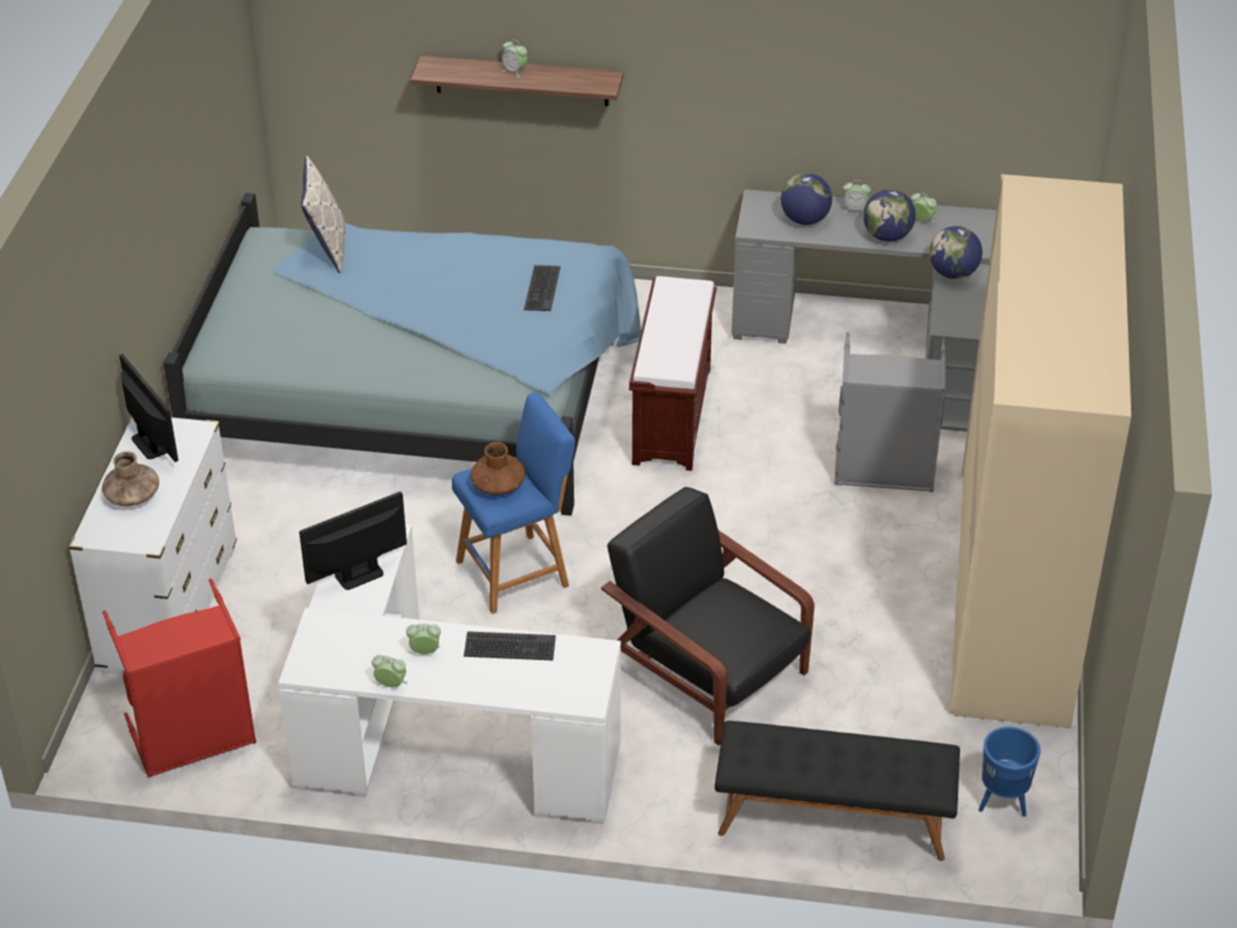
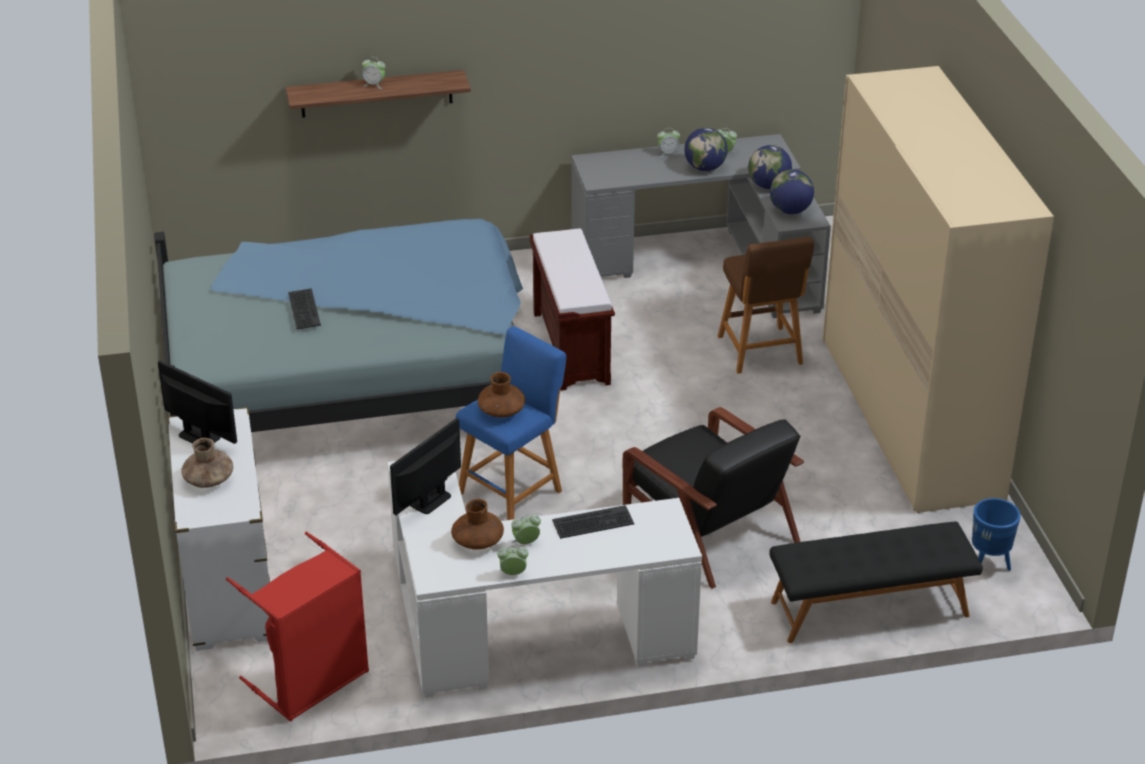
camera: 20 degrees left, 5 degrees down
(327, 248) = (247, 264): pillow -> none
(375, 637) = (477, 541): none -> brown vase
(541, 288) = (449, 258): keyboard -> keyboard (303, 309)
(706, 670) = (708, 526): black armchair -> black armchair turned 150 degrees counterclockwise
(805, 220) = (633, 168): globe -> globe (790, 211)
(884, 471) = (761, 352): grey laundry basket -> brown stool

